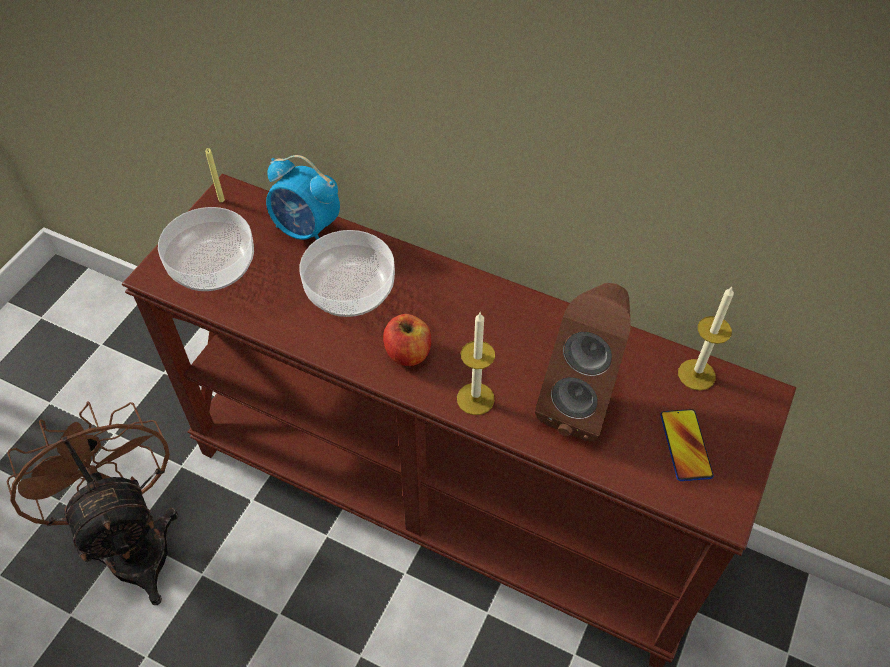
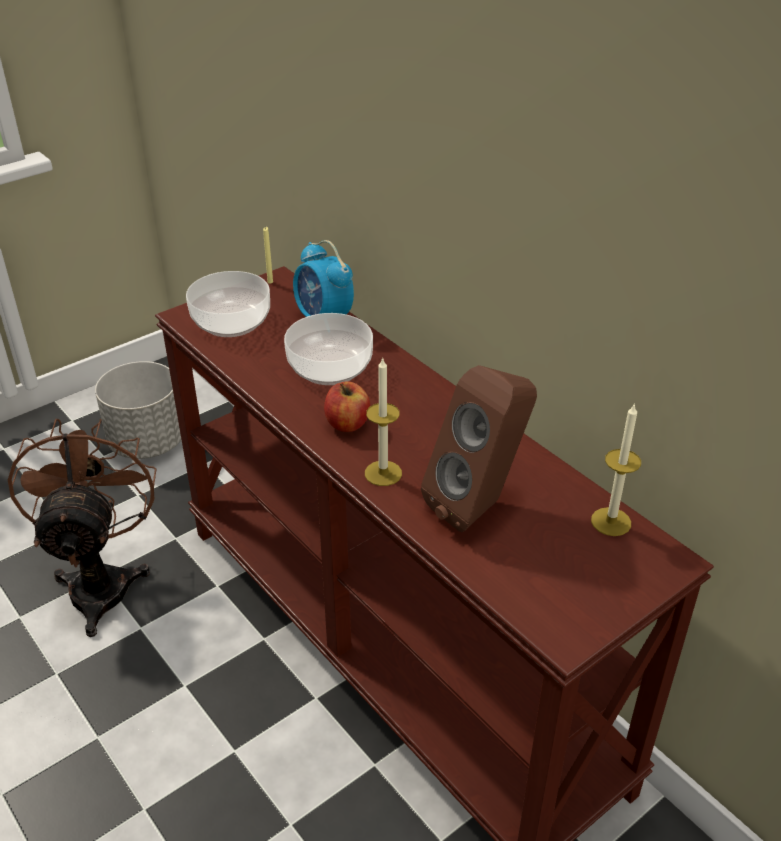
camera: 25 degrees right, 15 degrees down
(88, 370) = (147, 442): none -> grey planter
(685, 445) = (560, 572): phone -> none

